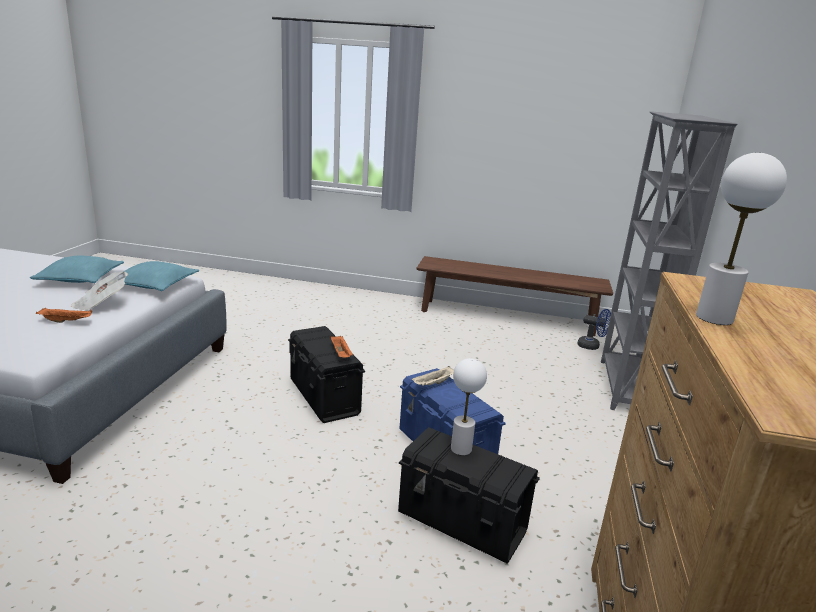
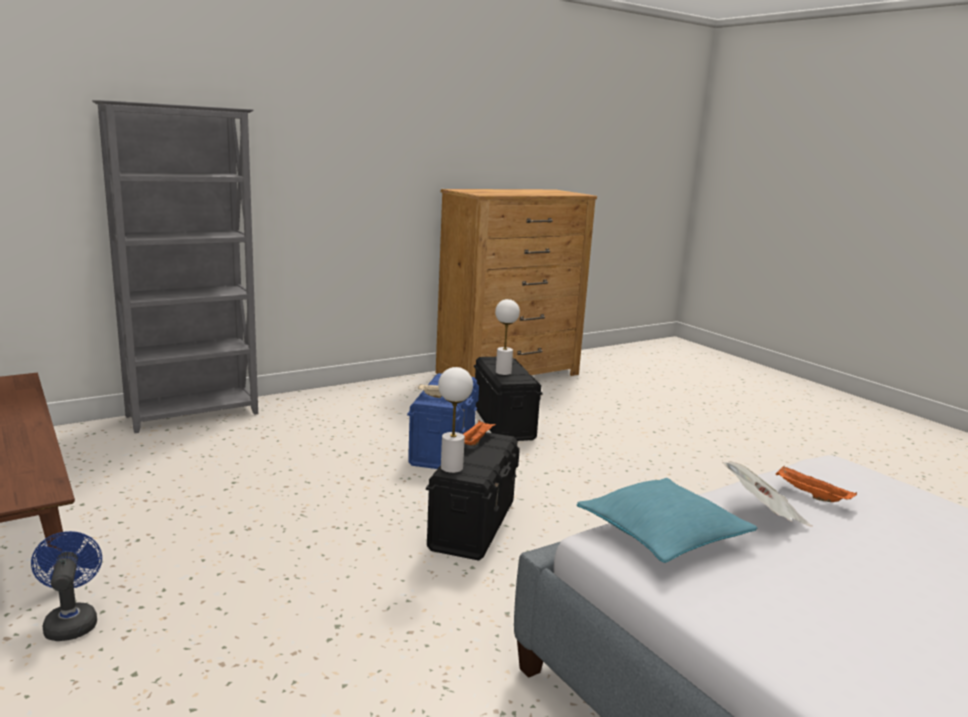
camera: 135 degrees left, 5 degrees down
(80, 279) = (811, 605): turquoise pillow -> none
(592, 346) = (84, 444): blue fan -> blue fan (71, 621)
(714, 318) = (525, 194): white table lamp -> white table lamp (452, 467)

